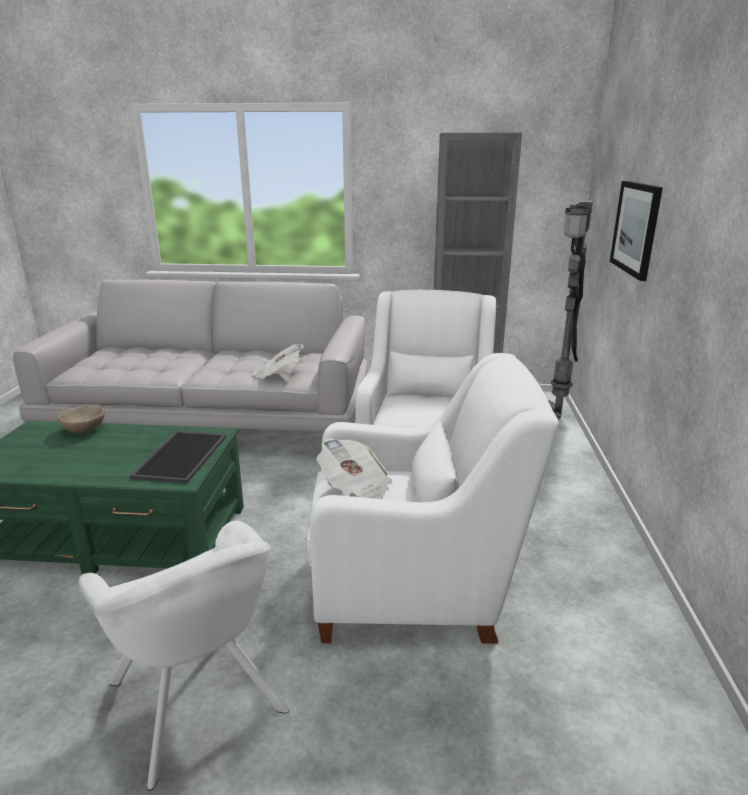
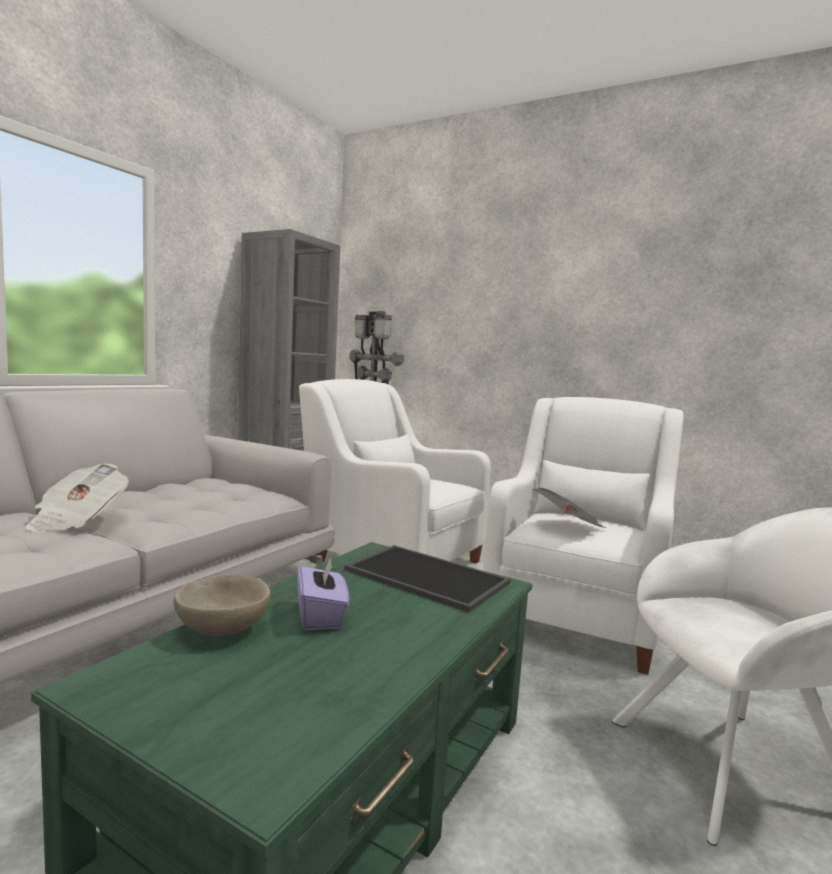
camera: 65 degrees left, 15 degrees down
(107, 444) = (321, 616): none -> purple tissue box
(278, 374) = (237, 499): newspaper -> newspaper (77, 520)
(636, 228) = (460, 325): picture -> none

